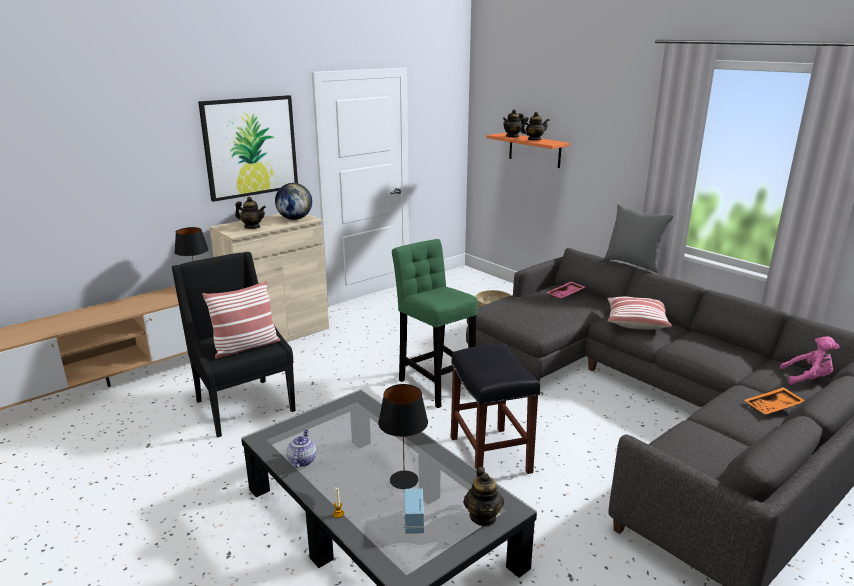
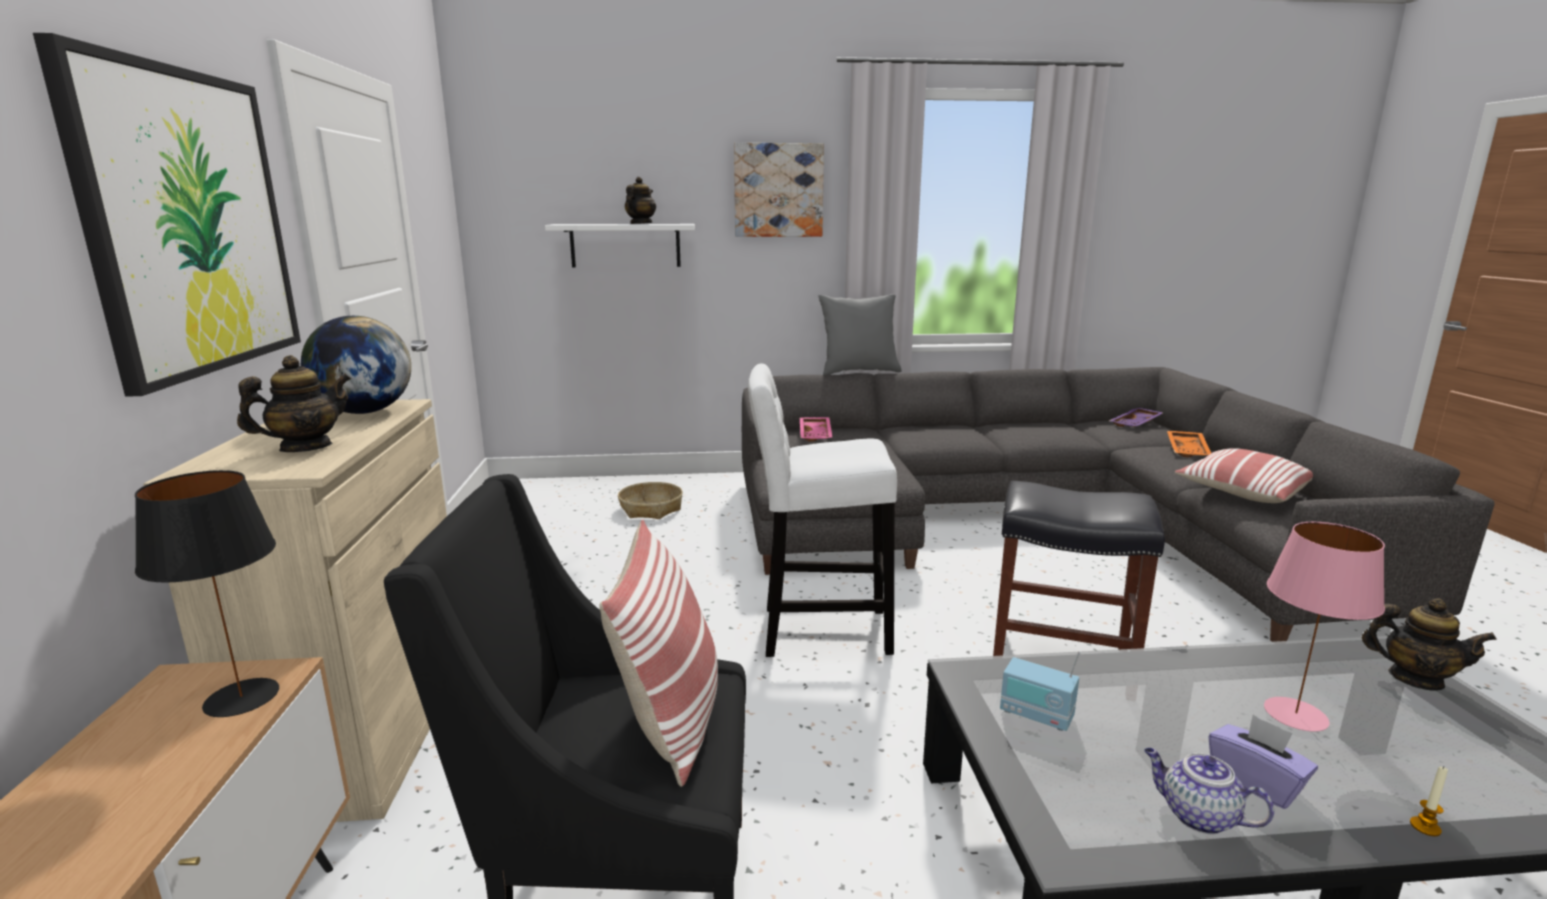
camera: 55 degrees left, 5 degrees down
(336, 472) = (1256, 782): none -> purple tissue box
(403, 480) = (1296, 715): black table lamp -> pink table lamp
(413, 522) = (1441, 746): radio -> radio (1036, 715)
(434, 384) = (817, 631): green stool -> white stool
(512, 136) = (593, 224): teapot -> none
(534, 150) = (625, 245): orange shelf -> white shelf
(618, 127) = (778, 190): none -> picture
(635, 322) = (935, 434): pillow -> pillow (1241, 492)
(807, 379) = (1136, 424): pink plush toy -> purple tray

